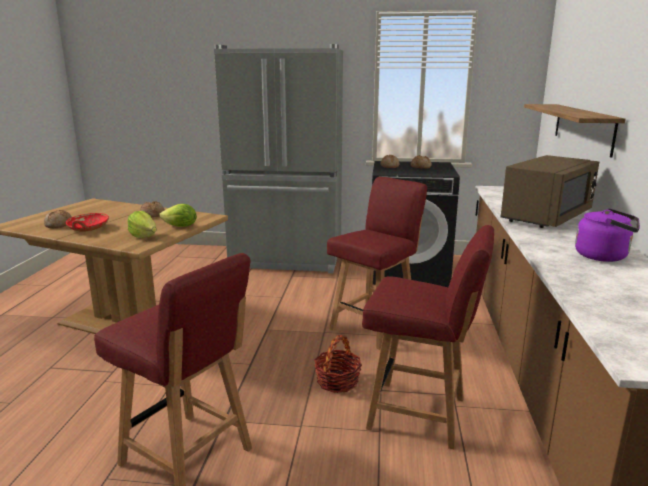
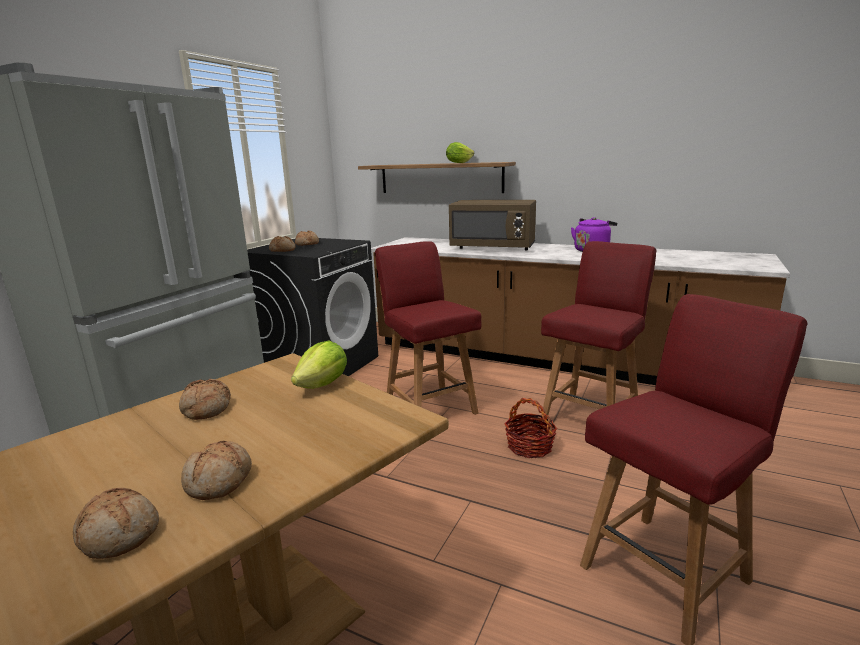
camera: 70 degrees left, 0 degrees up
(88, 229) = (220, 481): red bowl -> bread
(143, 236) = (351, 415): lettuce -> lettuce (458, 163)
(546, 217) = (493, 247): brown microwave -> brown microwave turned 135 degrees clockwise

